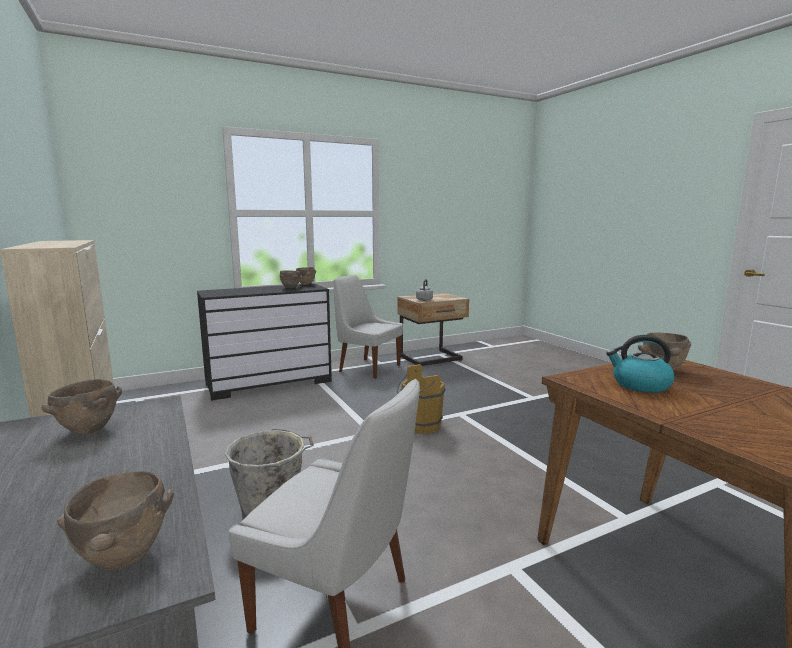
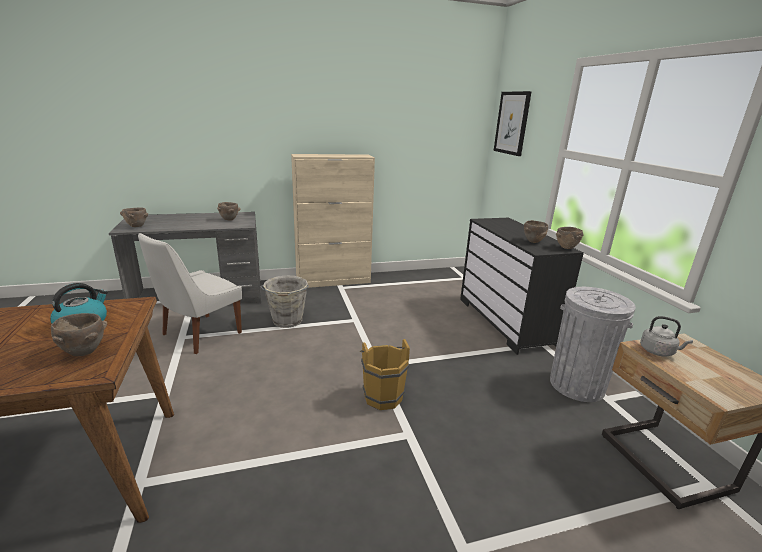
camera: 100 degrees right, 10 degrees up
(124, 187) = (512, 123): none -> picture
(367, 368) = (577, 385): white chair -> grey trash can

